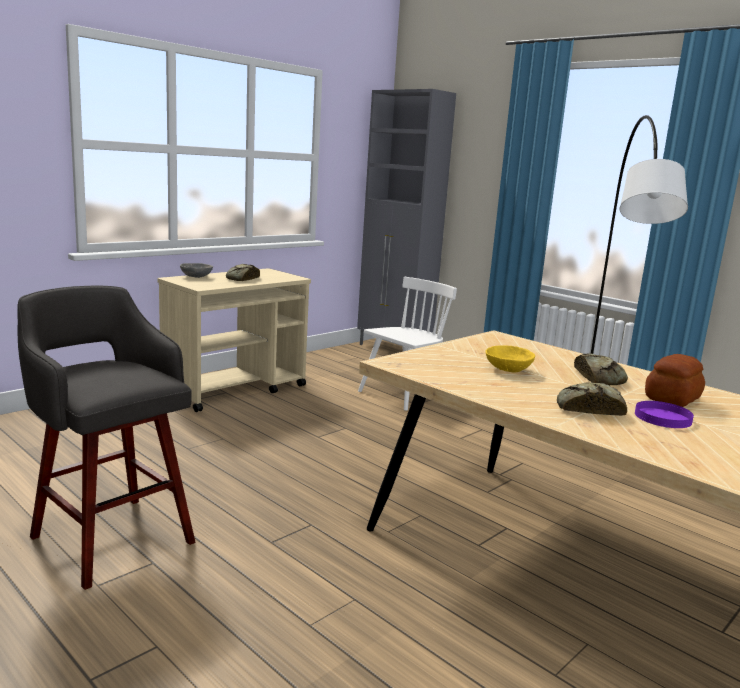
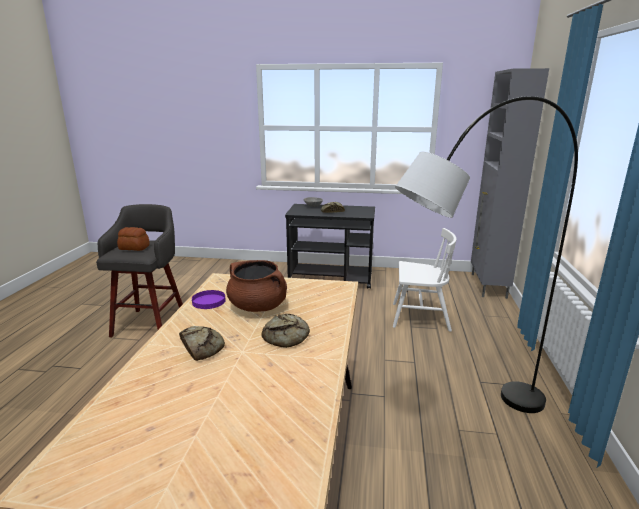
camera: 55 degrees right, 5 degrees up
(236, 389) = (331, 278): beige cart -> black cart
(508, 369) = (258, 306): yellow bowl -> brown cooking pot
(662, 417) = (212, 376): purple plate -> purple plate (208, 301)
(673, 398) = (273, 373): bread -> bread (134, 248)

